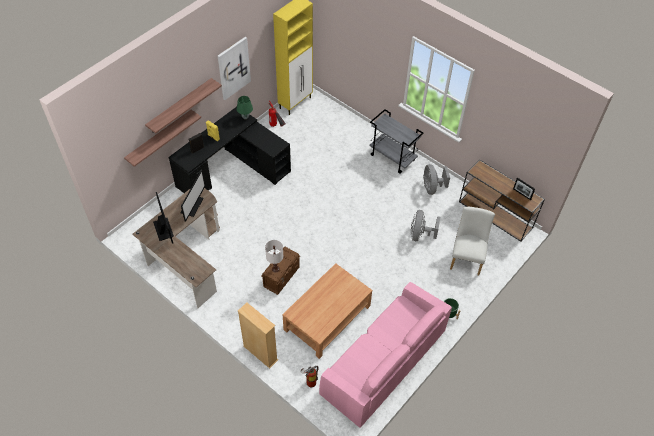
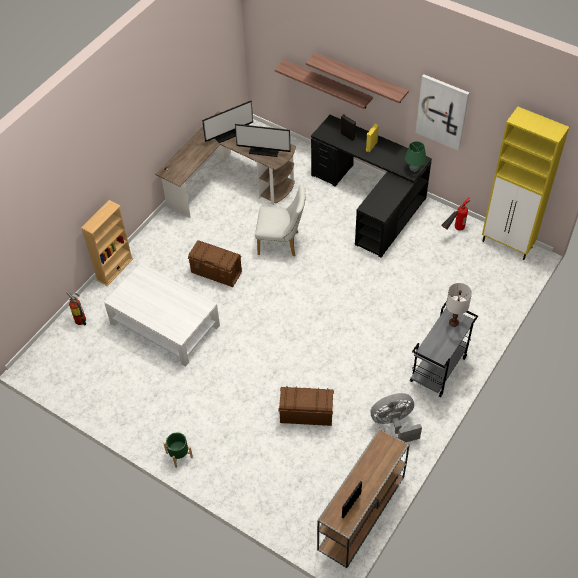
camera: 85 degrees right, 0 degrees up
(275, 269) = (205, 250): white table lamp -> white table lamp (454, 322)
(327, 318) = (164, 324): brown coffee table -> white coffee table
(383, 362) = (107, 388): pink sofa -> none
(420, 234) = (306, 414): grey fan -> brown storage box
(467, 257) = (276, 475): white chair -> white chair (282, 243)

